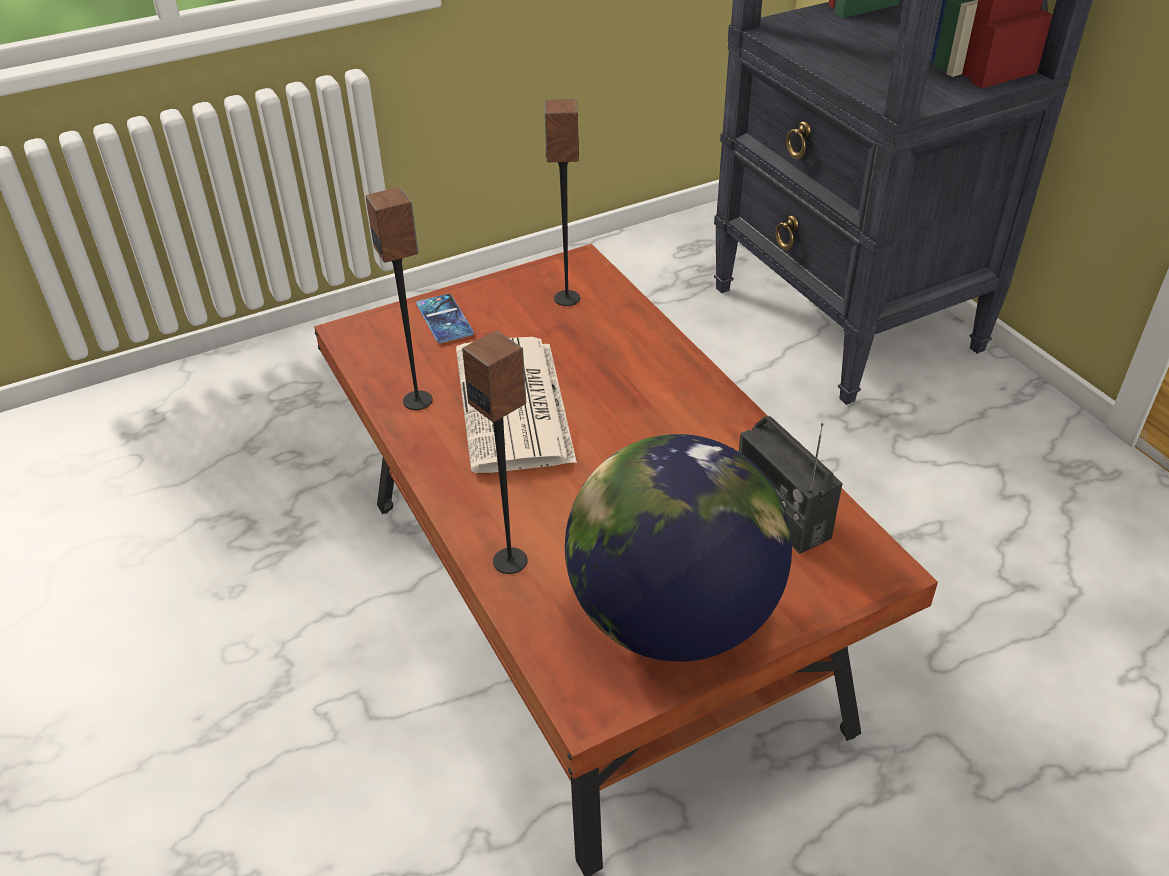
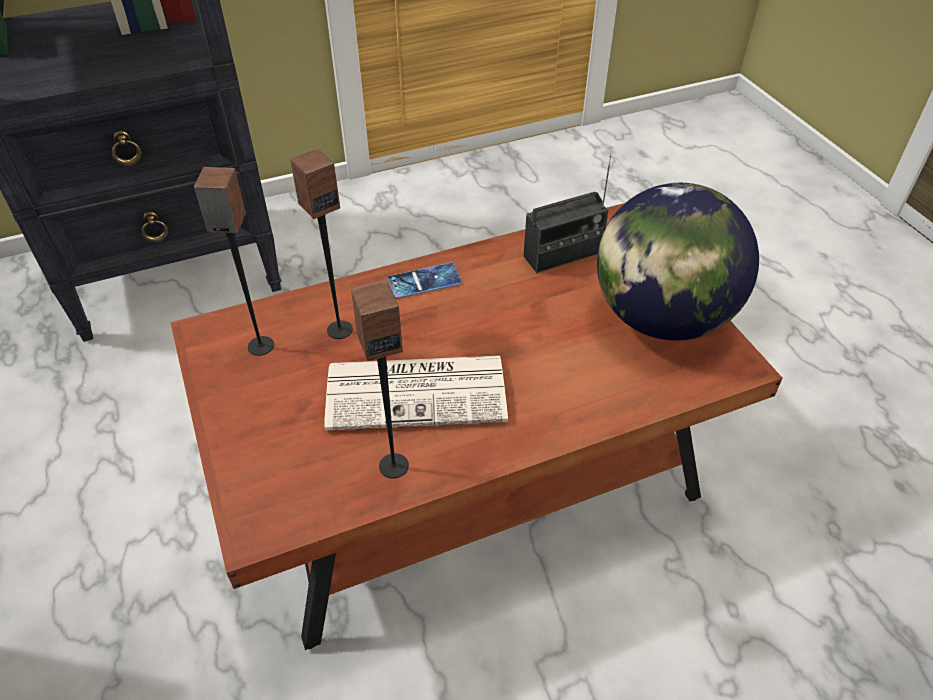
camera: 85 degrees left, 5 degrees up
(444, 319) = (260, 443): phone -> phone (424, 281)
(511, 560) = (609, 402): speaker -> speaker (339, 329)

